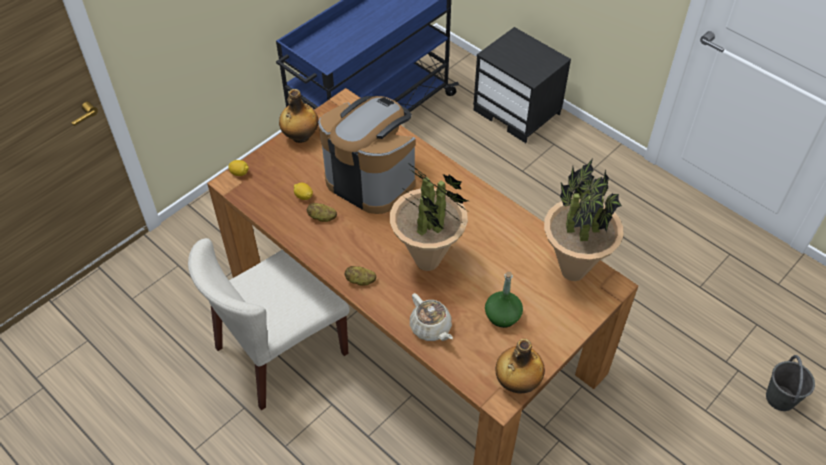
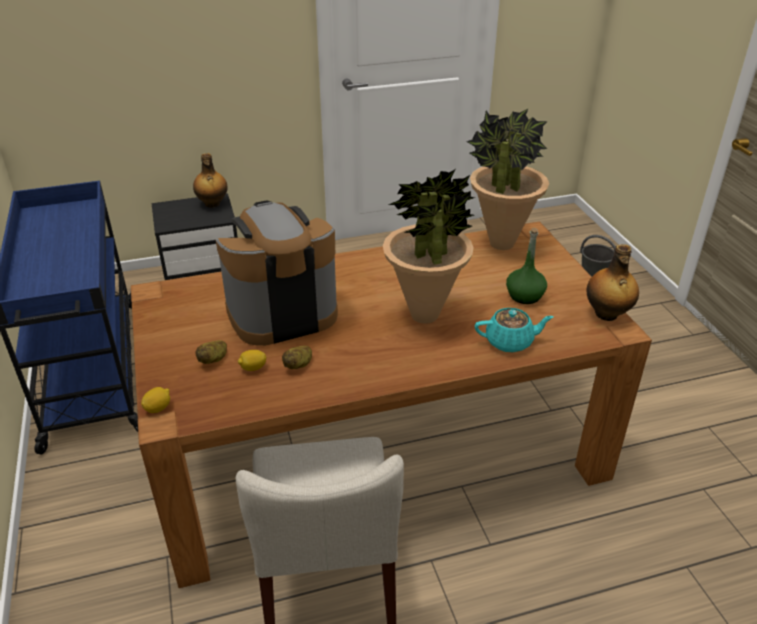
camera: 60 degrees left, 15 degrees down
(300, 137) = (161, 340): bottle -> bottle (212, 204)
(360, 281) = (413, 367): potato -> potato (214, 359)
(431, 328) = (510, 342): beige teapot -> turquoise teapot

